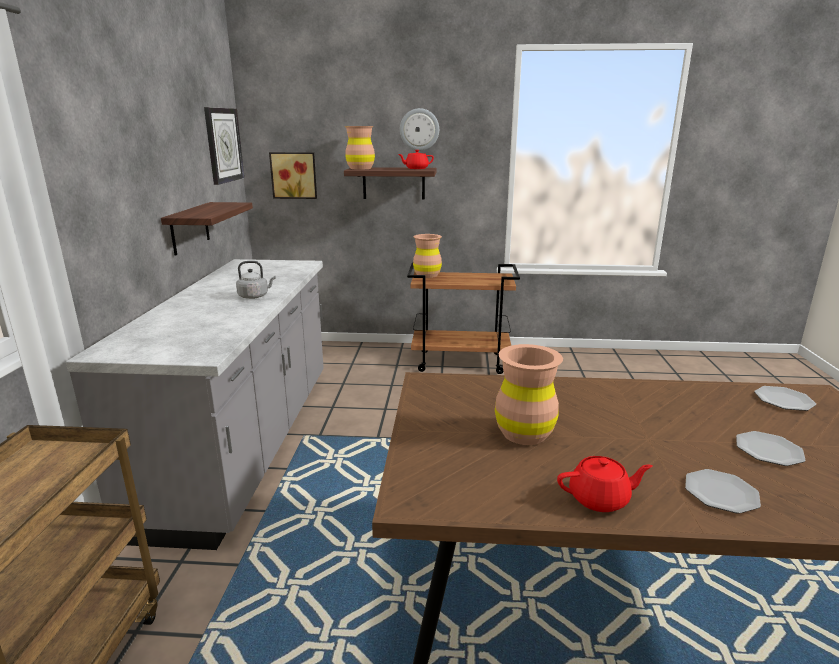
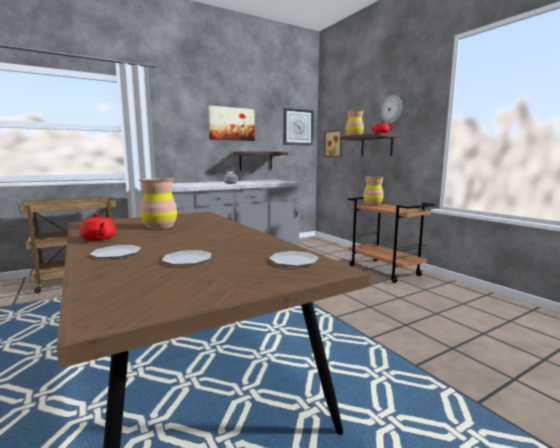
camera: 55 degrees right, 10 degrees down
(149, 154) = (231, 124): none -> picture

